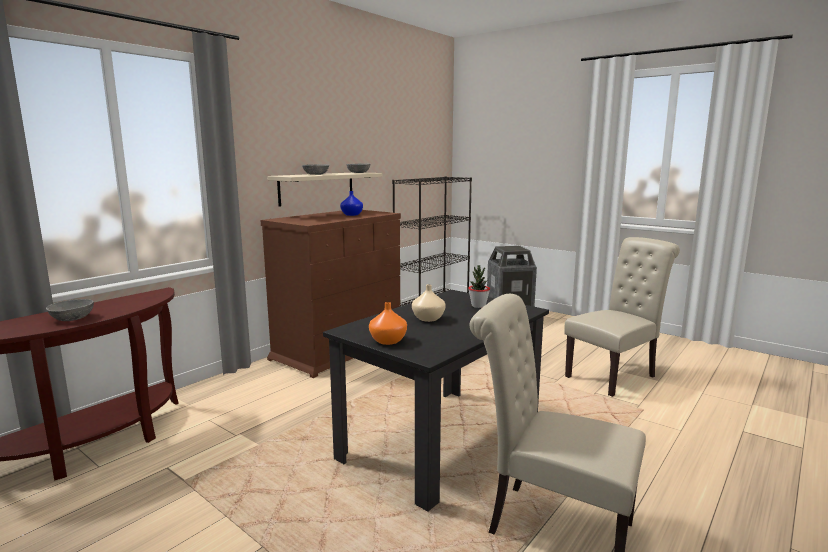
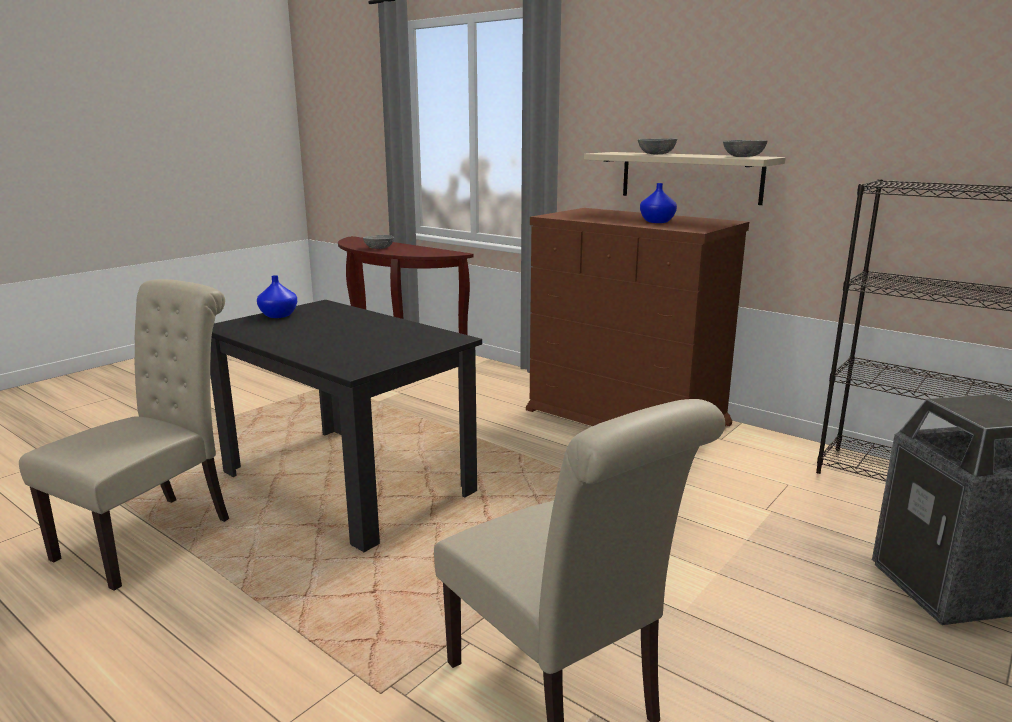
camera: 90 degrees right, 5 degrees up
(388, 340) = (279, 315): orange vase -> blue vase
(429, 318) = (342, 327): beige vase -> none
(478, 306) = (384, 347): potted plant -> none

